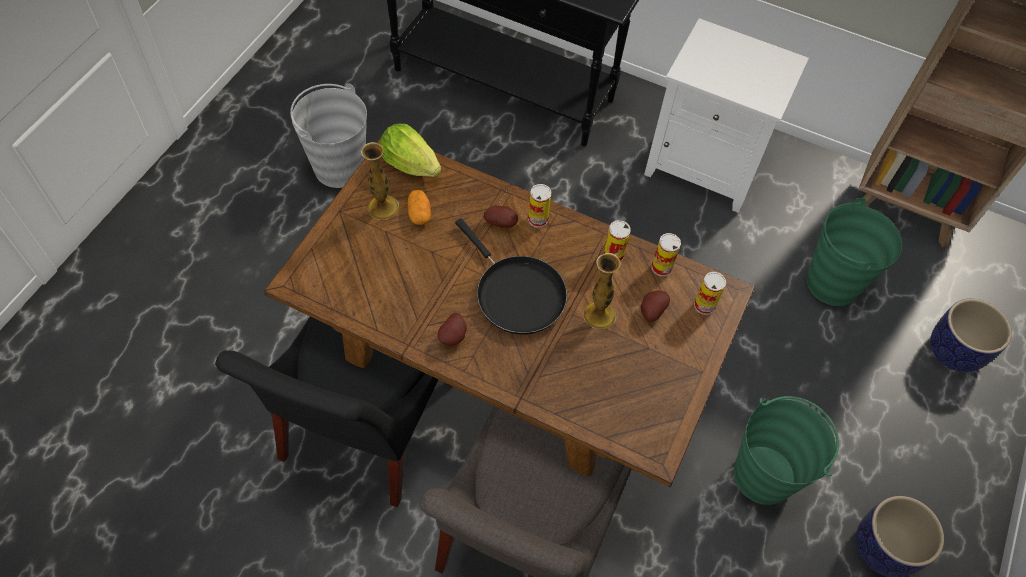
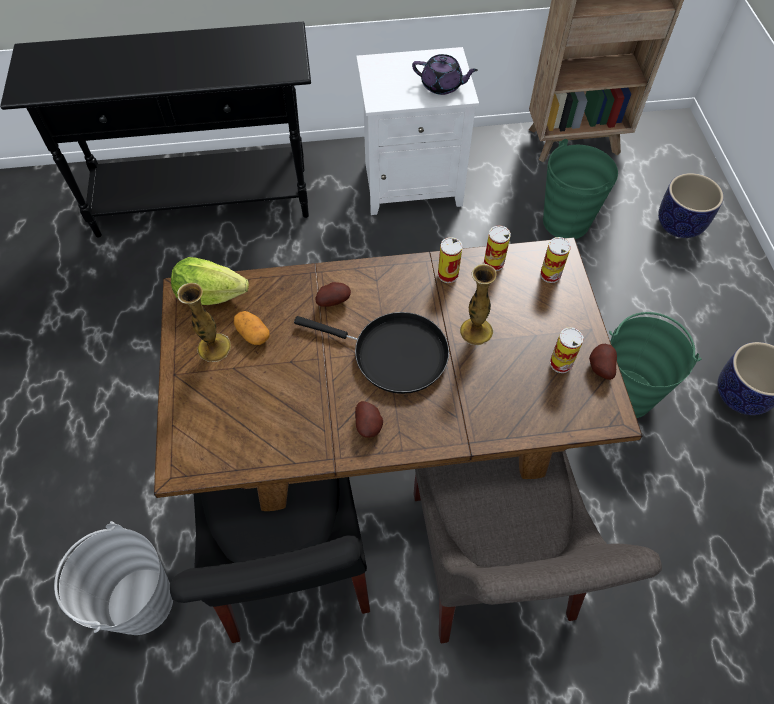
camera: 30 degrees left, 0 degrees up
(339, 167) = (103, 348): grey bucket -> grey bucket (140, 601)
(538, 219) = (362, 280): can -> can (560, 363)
(651, 311) = (514, 303): potato -> potato (599, 368)
(758, 85) = (442, 85): none -> purple teapot

